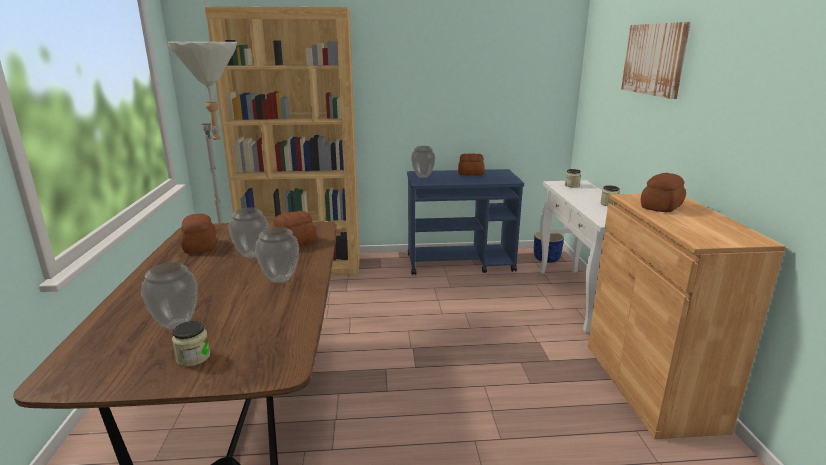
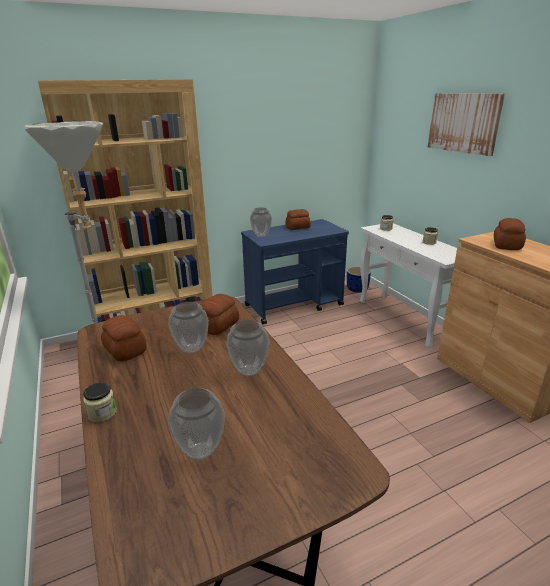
camera: 20 degrees left, 5 degrees up
(193, 357) = (260, 485): jar -> jar (102, 413)

